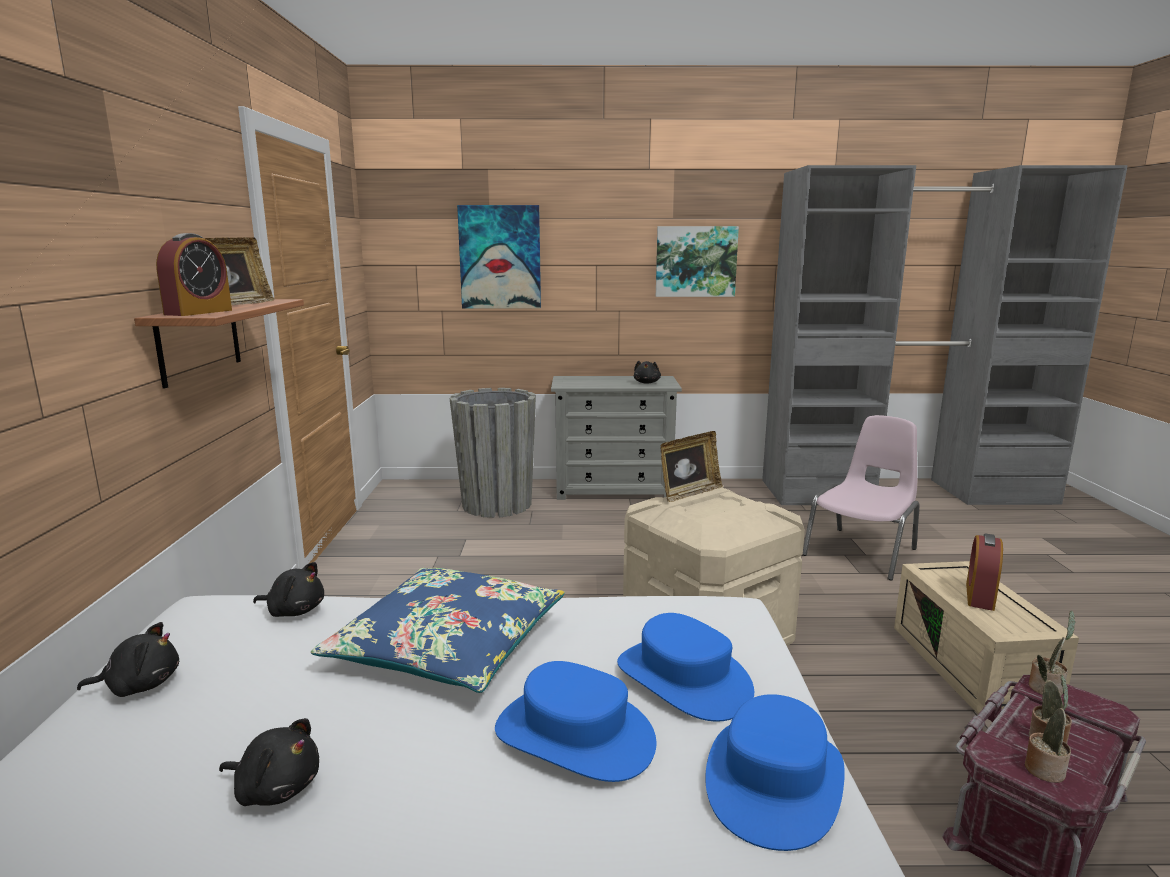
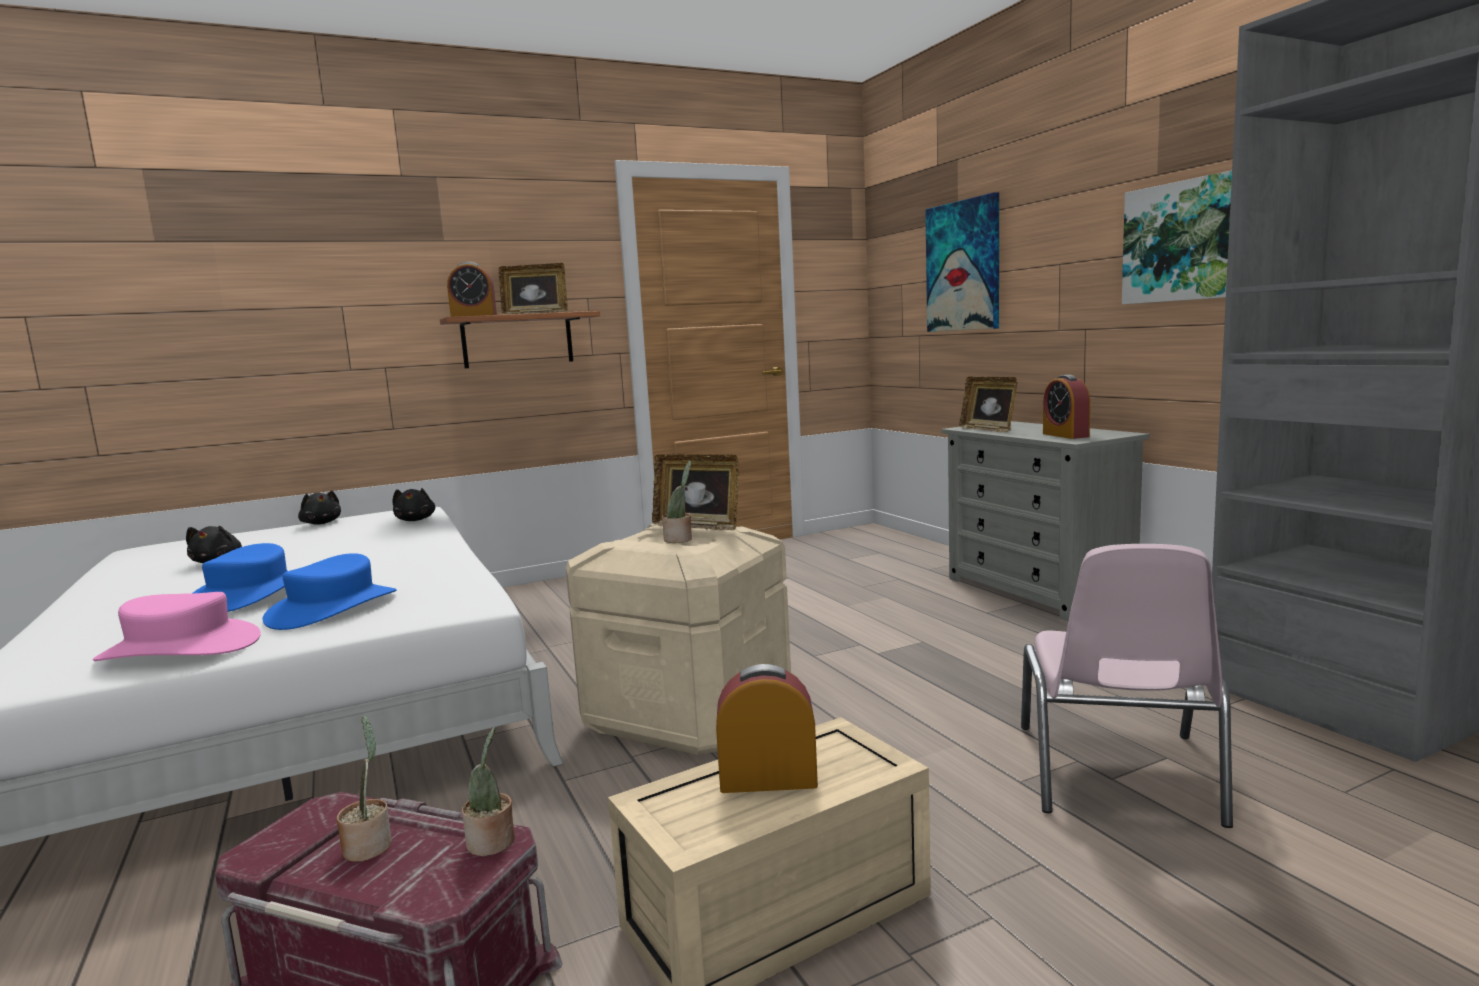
camera: 65 degrees right, 5 degrees down
(448, 646) = (380, 554): blue pillow -> none
(497, 504) = (888, 565): grey planter -> none
(585, 385) = (988, 429): none -> picture frame
(647, 383) = (1065, 435): black plush toy -> alarm clock
(773, 780) = (181, 648): blue hat -> pink hat
(862, 552) = (1116, 774): pink chair -> pink chair turned 90 degrees clockwise
(1045, 768) = (295, 838): potted plant -> potted plant (680, 539)

